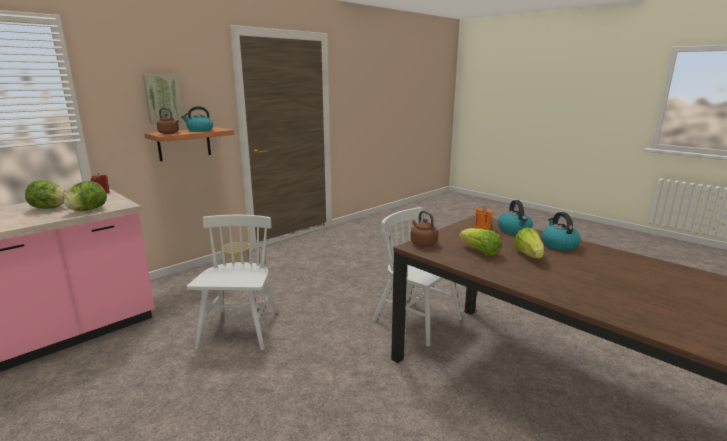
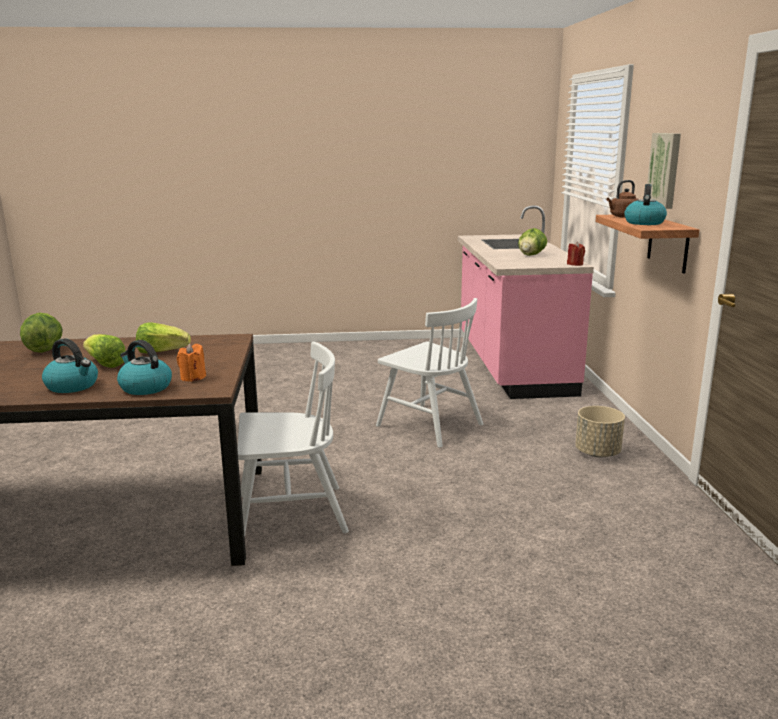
camera: 130 degrees right, 0 degrees up
(87, 210) = (505, 260): lettuce -> lettuce (44, 350)
(422, 243) = (231, 343): brown kettle -> none

